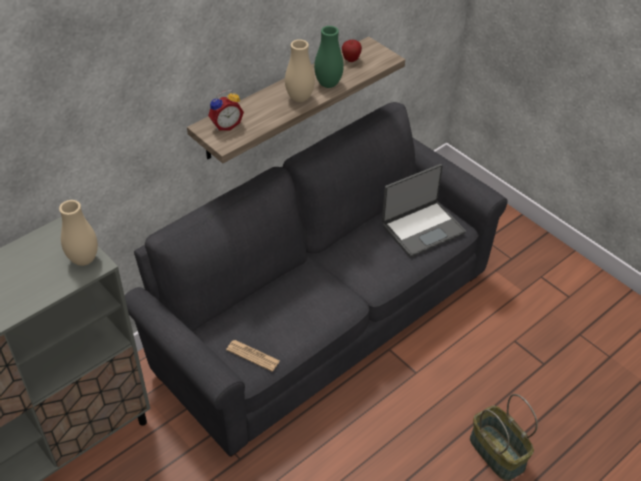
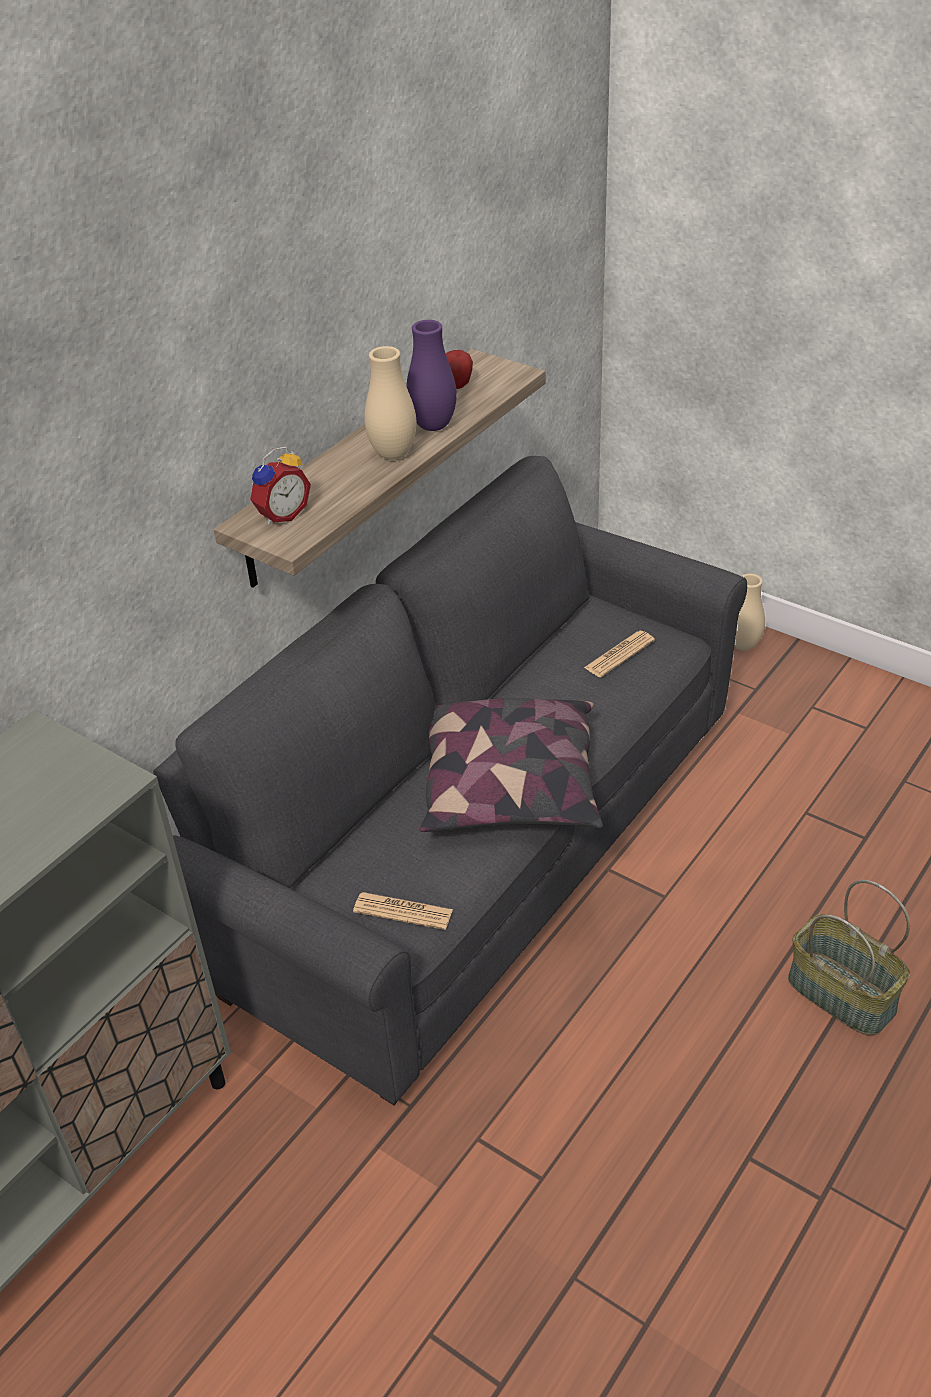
camera: 10 degrees left, 5 degrees down
(84, 259) = (90, 777): beige vase -> beige vase (743, 645)
(328, 84) = (433, 426): green vase -> purple vase
(334, 297) = (511, 789): none -> pillow
(422, 228) = (619, 654): laptop -> newspaper

